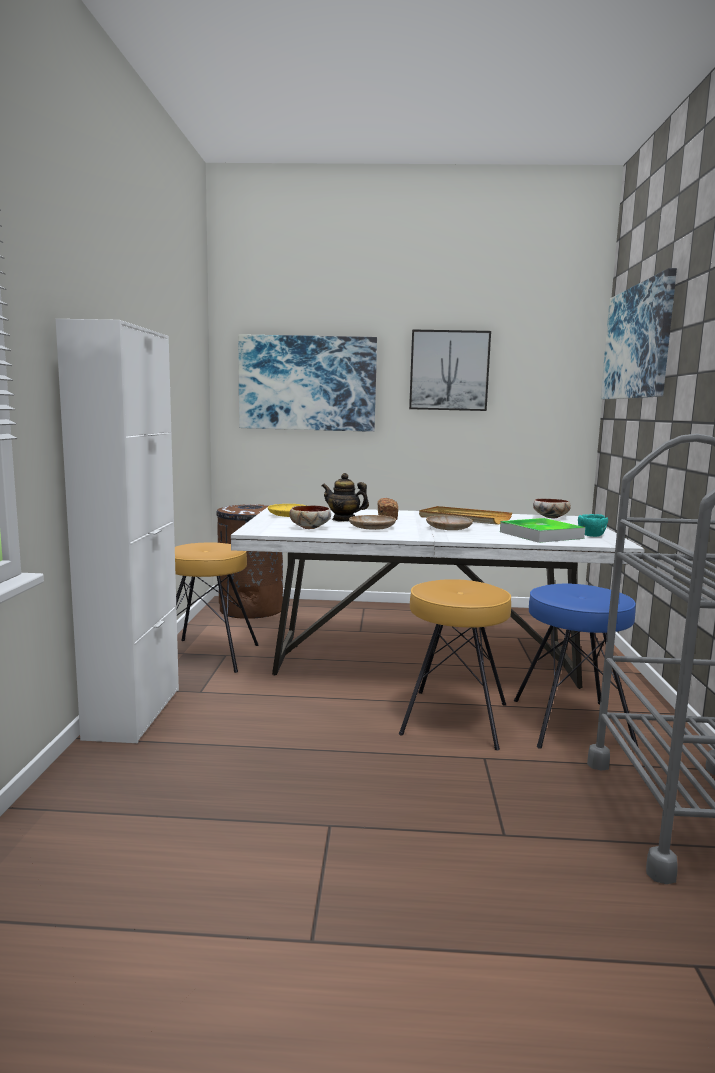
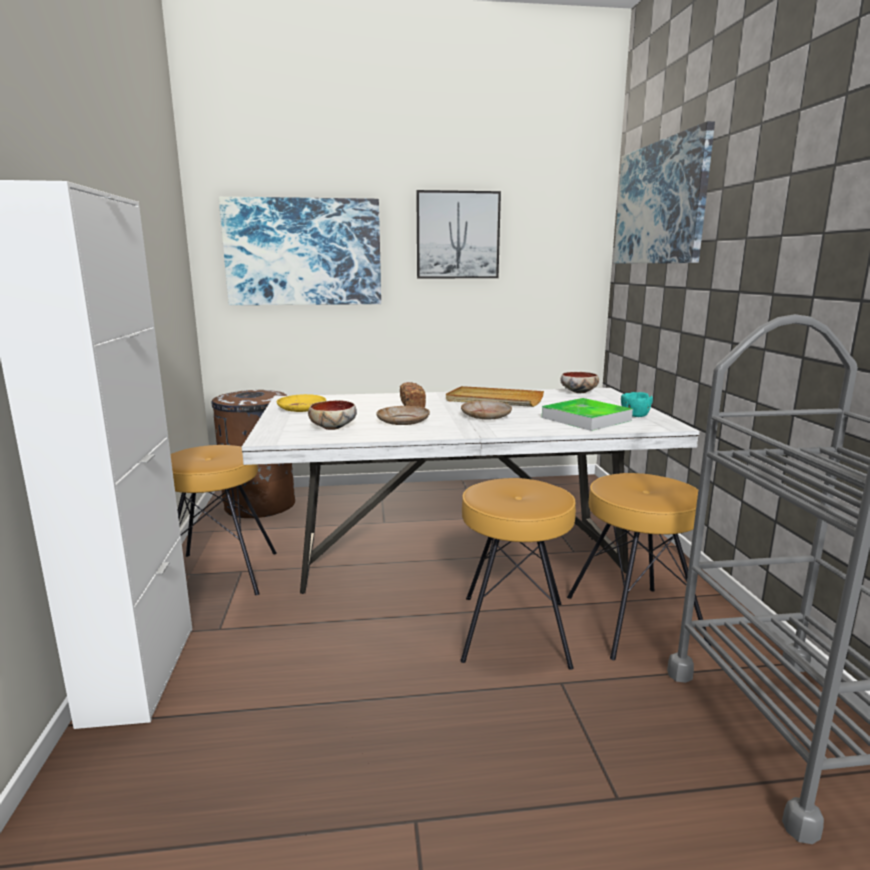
camera: 10 degrees left, 5 degrees up
(344, 519) = (366, 411): teapot -> none
(570, 724) = (633, 621): blue stool -> brown stool

